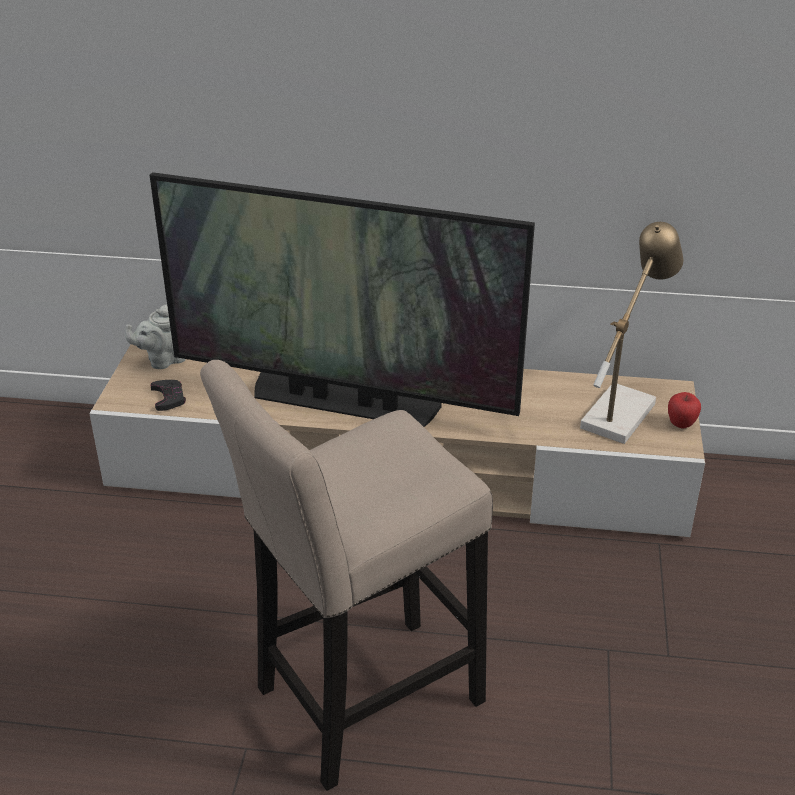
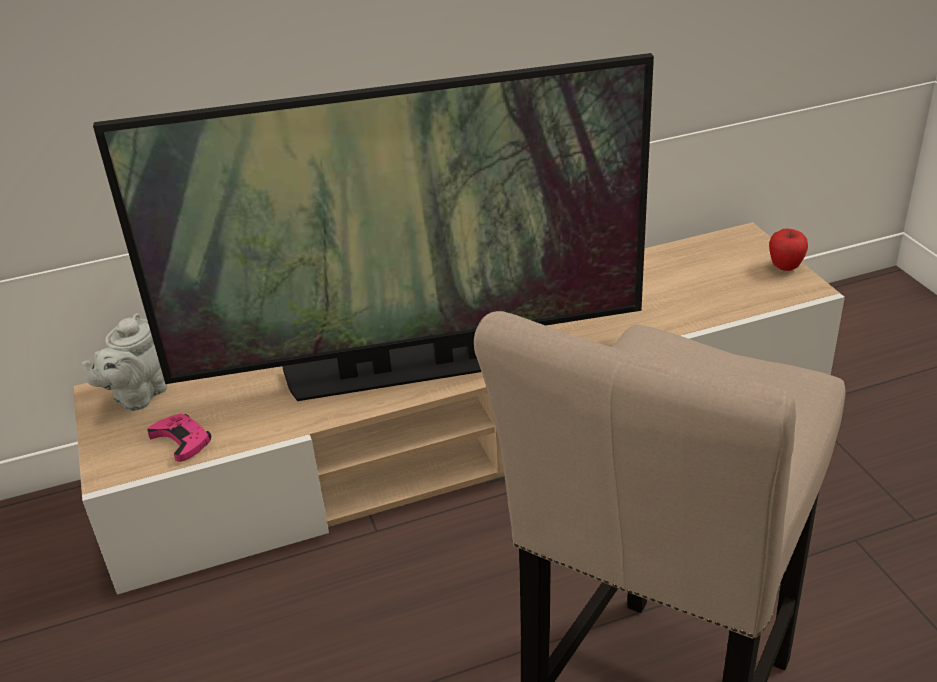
camera: 25 degrees left, 0 degrees up
(168, 398) = (182, 440): black game controller -> pink game controller
(621, 409) = (714, 272): table lamp -> none

